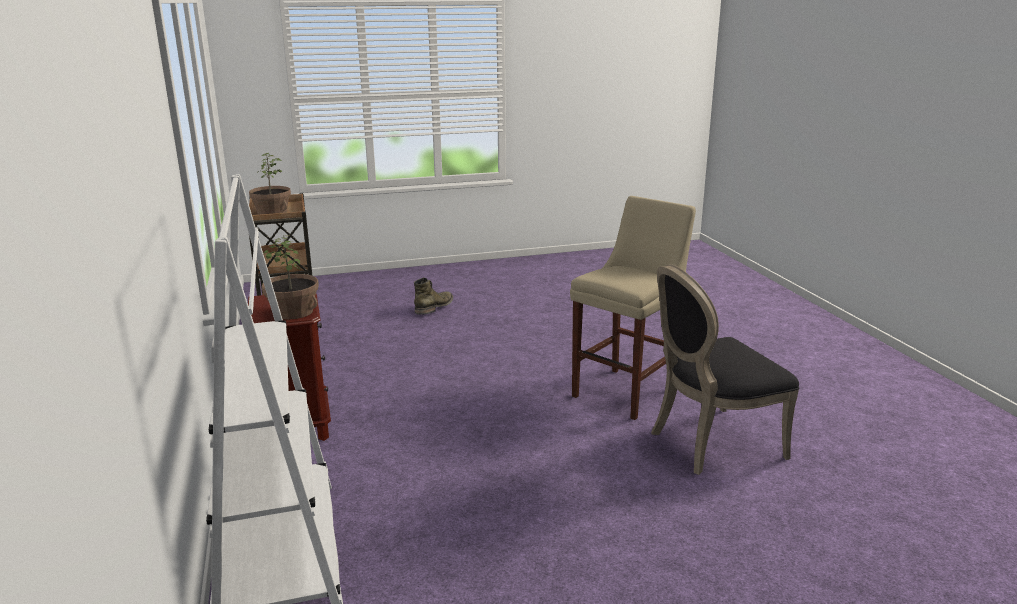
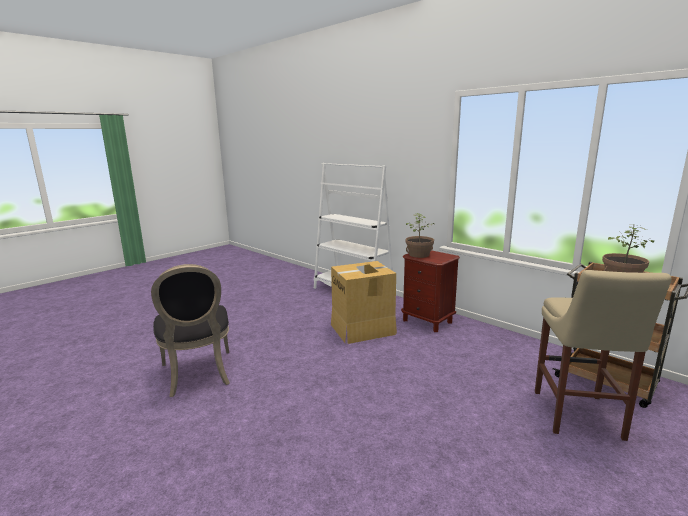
camera: 150 degrees right, 5 degrees down
(411, 443) = (363, 329): none -> cardboard box
(435, 307) = (543, 450): green boot -> none
(627, 391) = (264, 398): beige stool -> beige stool (578, 417)
(710, 443) = (198, 375): black chair -> black chair turned 120 degrees clockwise

